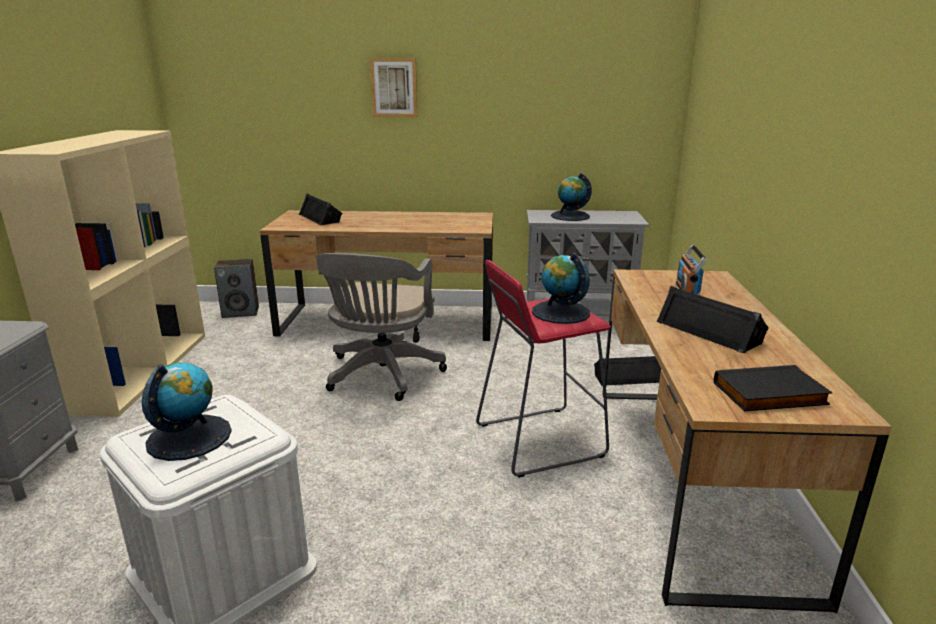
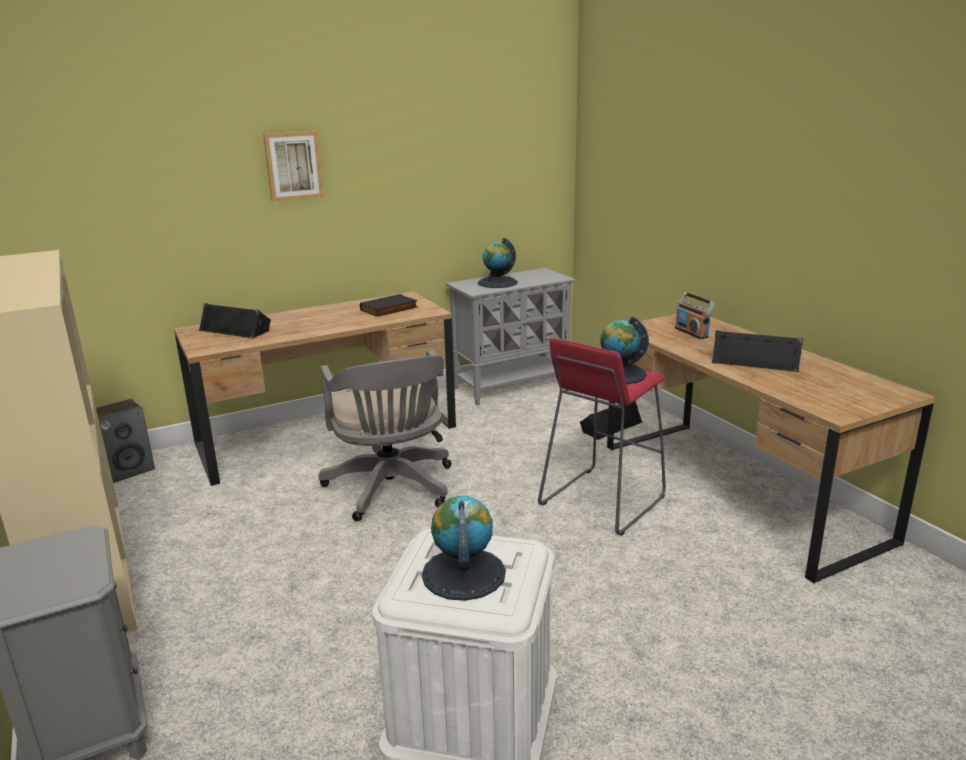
camera: 30 degrees left, 0 degrees up
(770, 395) = (853, 396): black book -> black book (389, 309)

